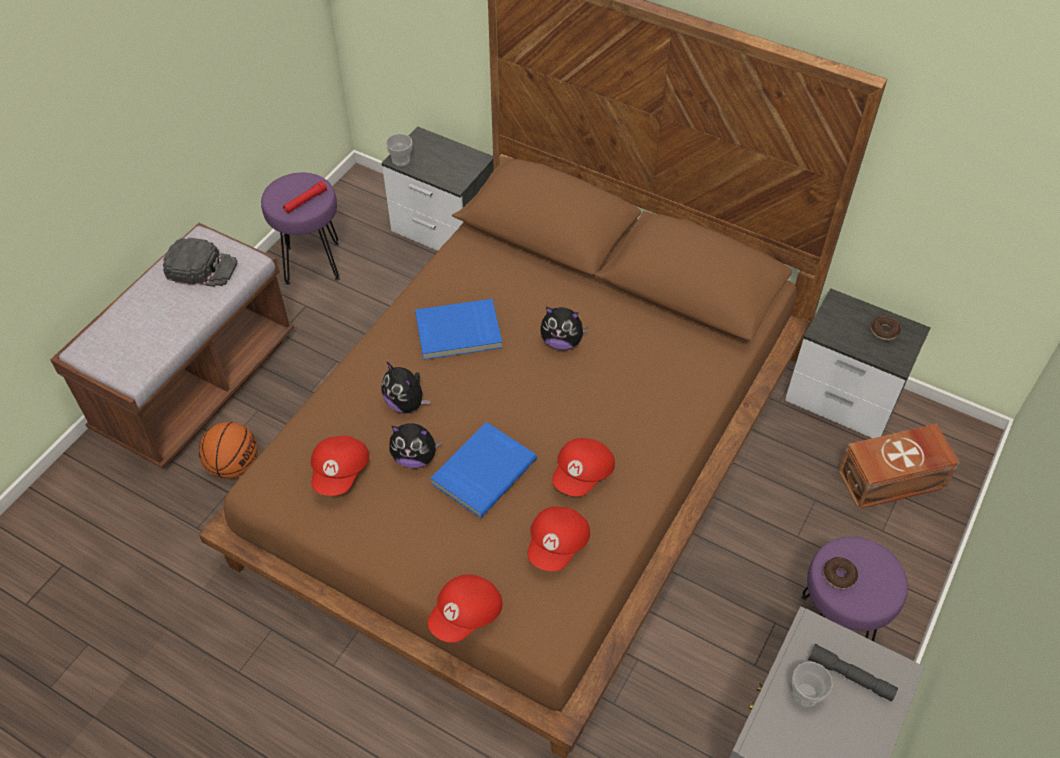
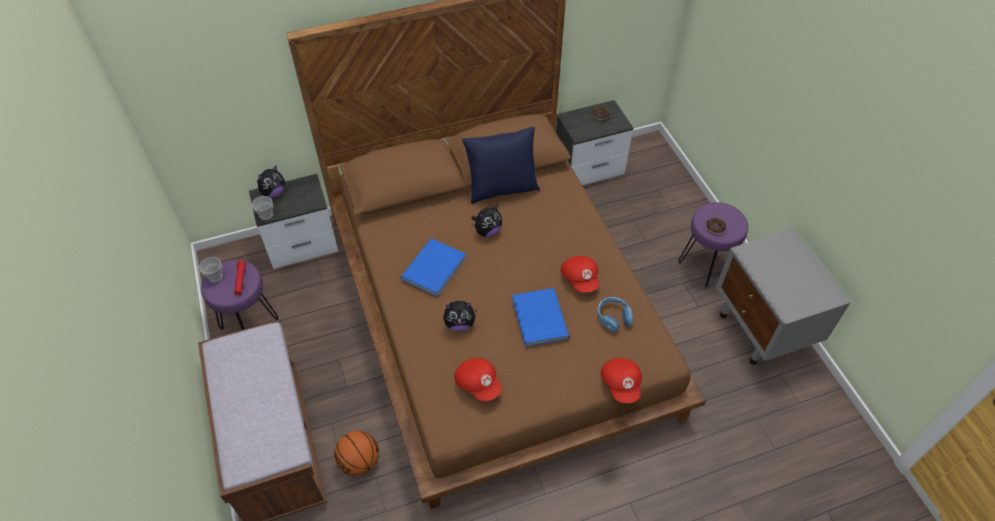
camera: 50 degrees left, 0 degrees up
(202, 268) = (244, 361): black cap -> none
(415, 457) = (500, 343): plush toy -> plush toy (273, 193)
(558, 545) = (613, 317): red cap -> blue headphones
(638, 313) = (501, 189): none -> blue pillow
(805, 694) = (776, 278): cup -> cup (215, 276)
(850, 676) = (779, 256): grey flashlight -> none
(893, 480) = (648, 185): brown storage box -> none

